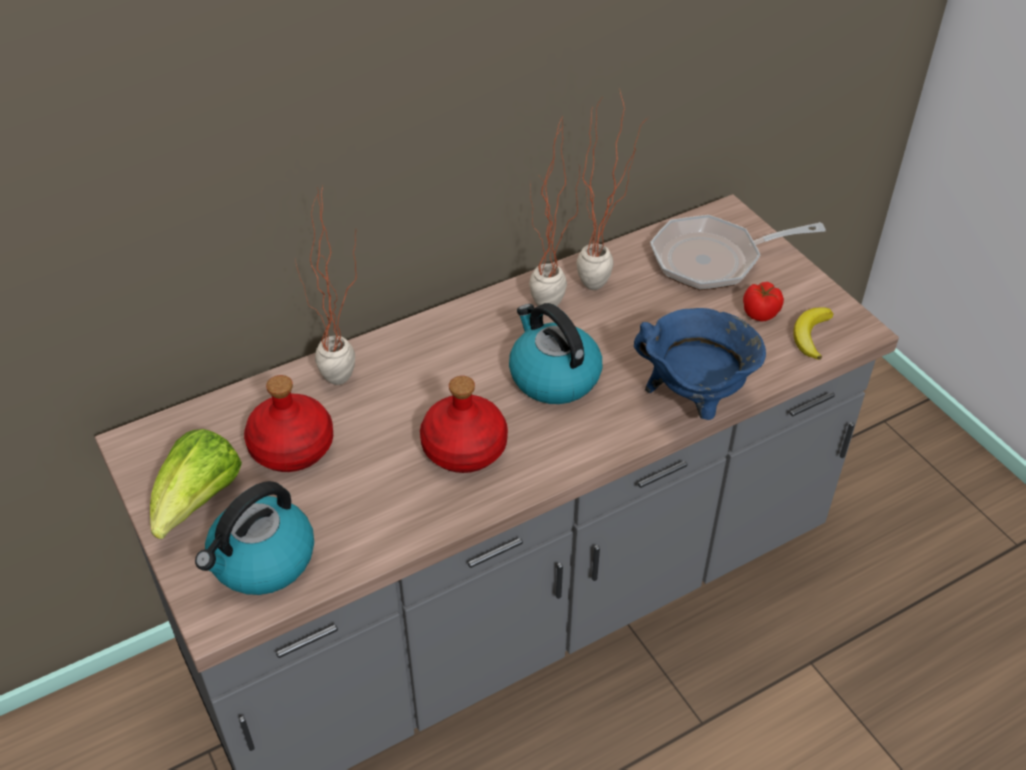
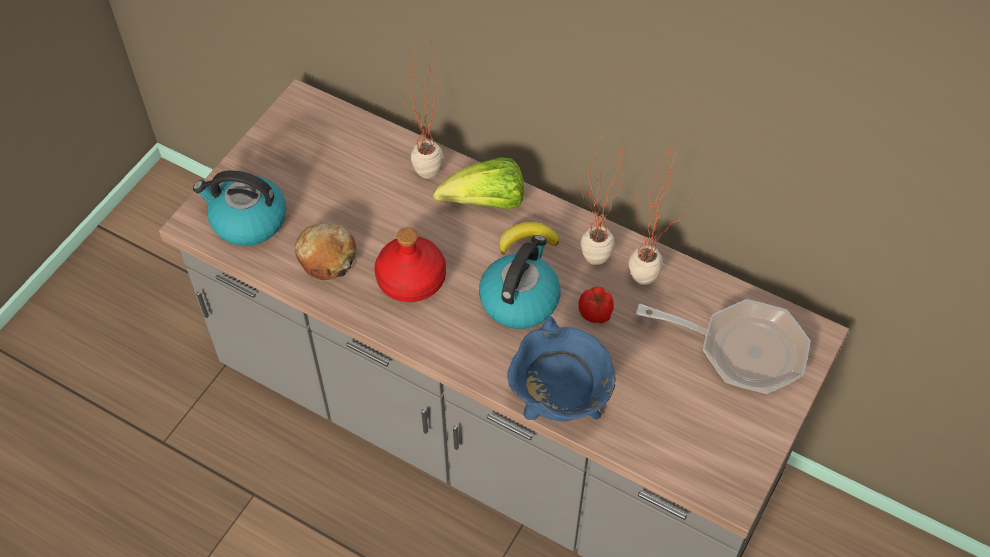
camera: 60 degrees right, 10 degrees up
(199, 503) = (273, 162): lettuce -> lettuce (486, 203)
(293, 447) = (350, 183): red bottle -> none
(376, 507) = (327, 257): none -> bread
(714, 259) = (742, 350): frying pan -> frying pan turned 150 degrees clockwise
(761, 313) = (698, 412): tomato -> tomato (596, 313)
(811, 335) = (698, 460): banana -> banana (527, 240)

